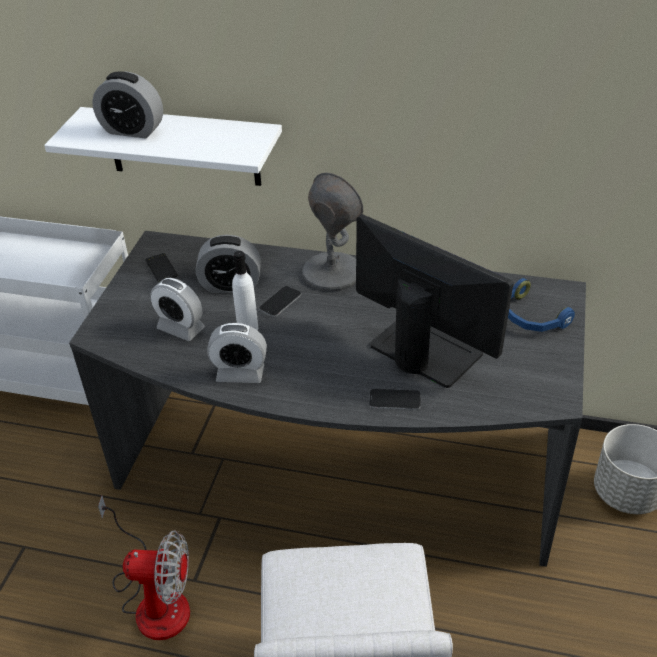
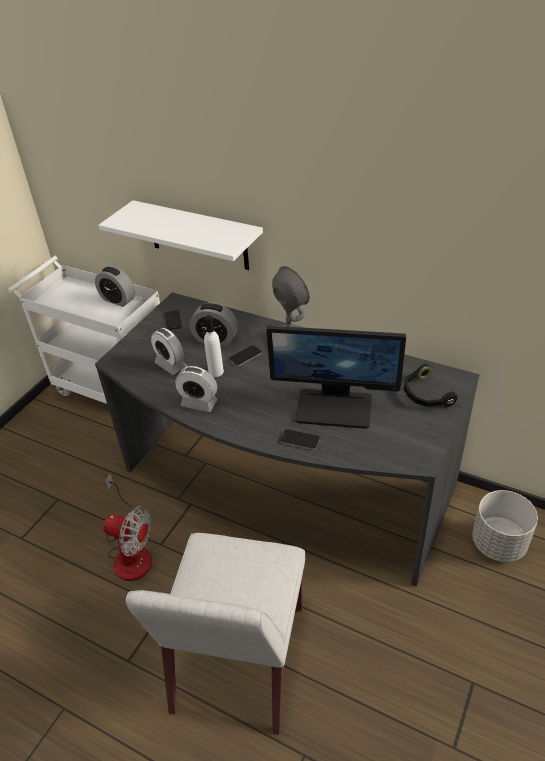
camera: 15 degrees right, 0 degrees up
(132, 130) = (159, 221): alarm clock -> alarm clock (118, 300)
(423, 351) = (334, 407): monitor -> monitor turned 135 degrees clockwise
(530, 317) = (425, 395): blue headphones -> black headphones

